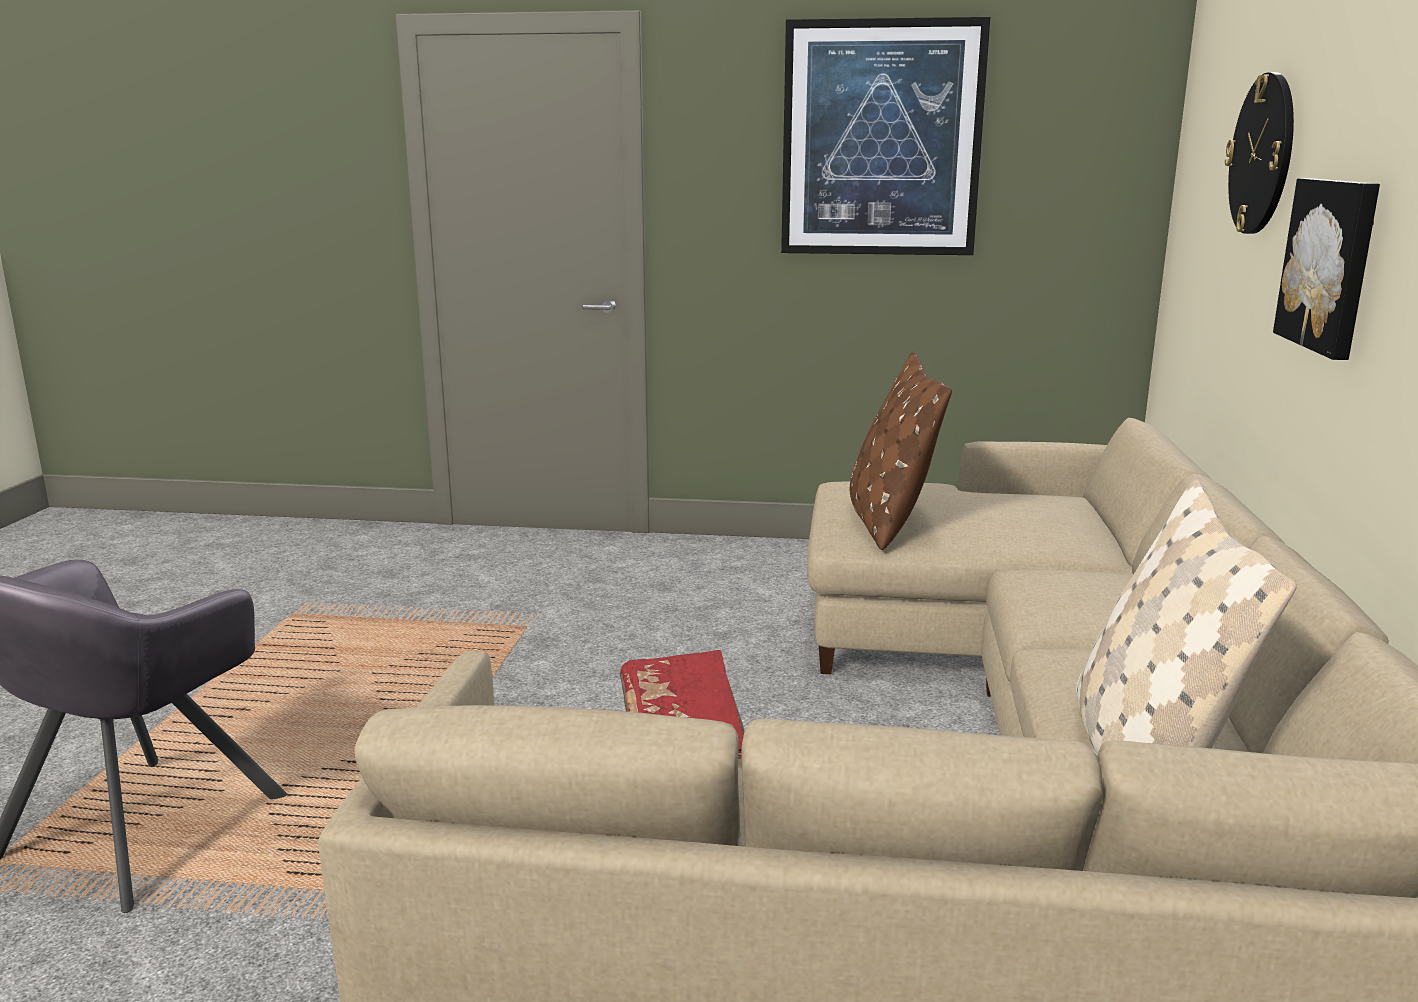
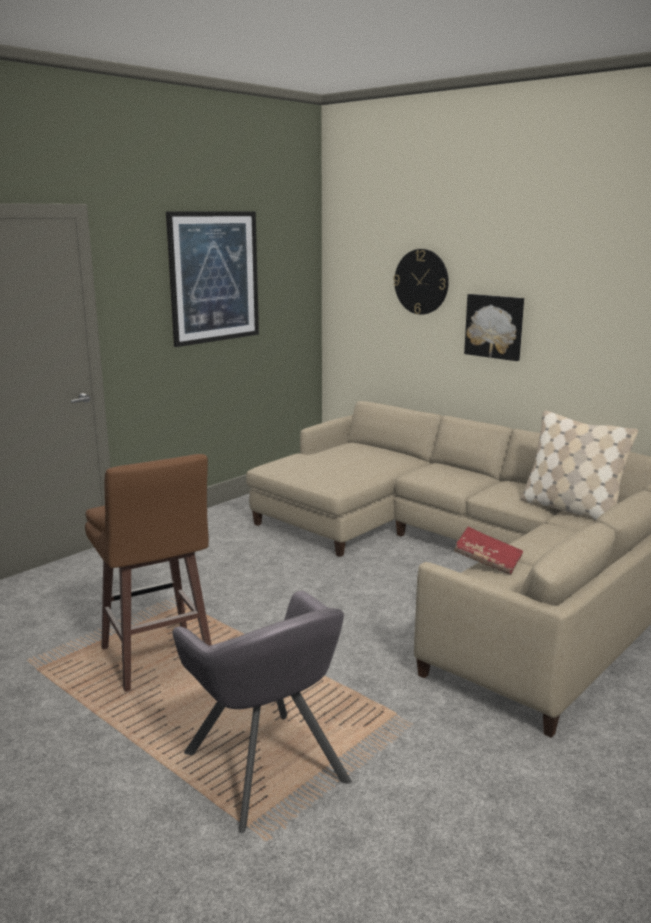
camera: 55 degrees left, 0 degrees up
(367, 664) = (157, 659): none -> brown stool
(888, 521) = (328, 474): brown pillow -> none

